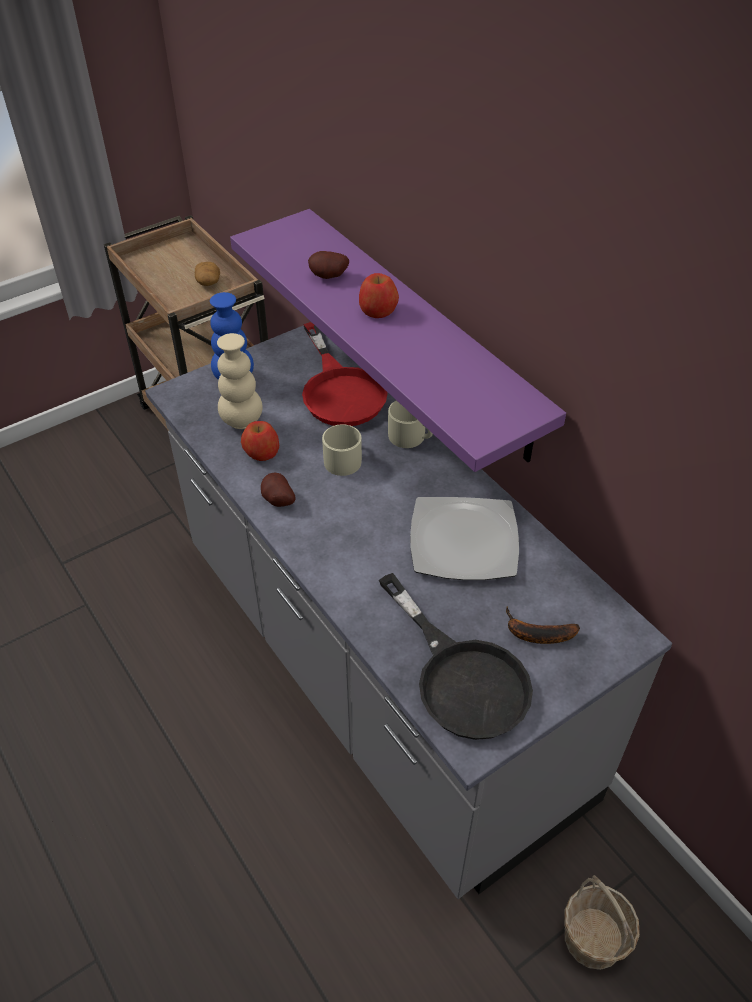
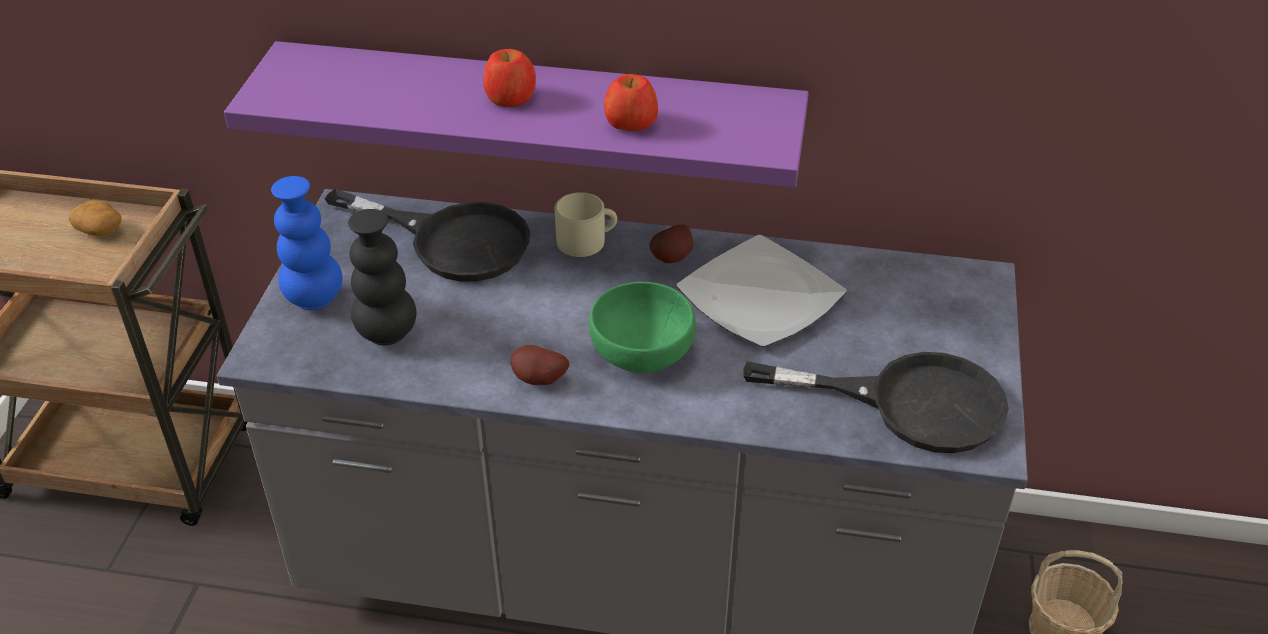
camera: 45 degrees left, 5 degrees down
(242, 421) = (387, 333): beige vase -> black vase
(261, 452) = (455, 348): apple -> apple (630, 123)
(329, 277) = (410, 94): potato -> potato (673, 258)
(340, 389) = (452, 240): red frying pan -> black frying pan
(344, 458) = (549, 300): beige mug -> none
(351, 523) = (640, 350): none -> green bowl
(535, 634) = (917, 328): banana -> none

